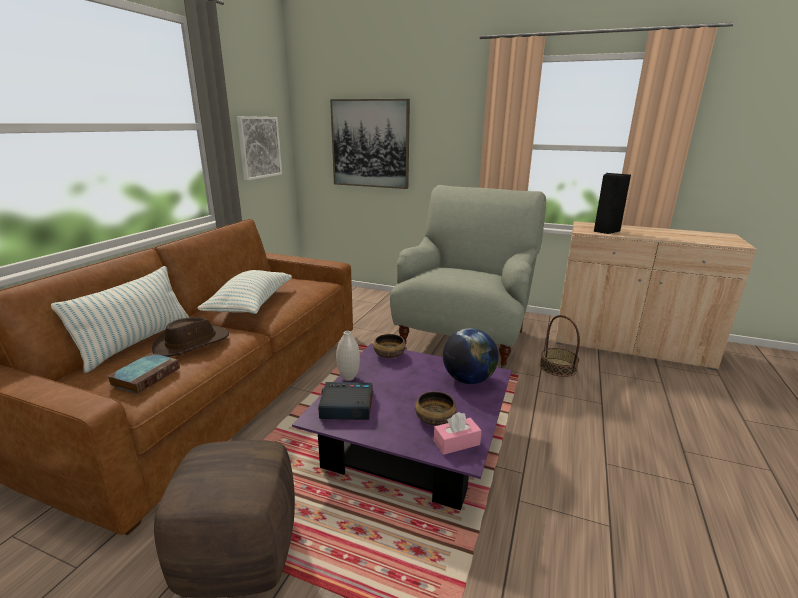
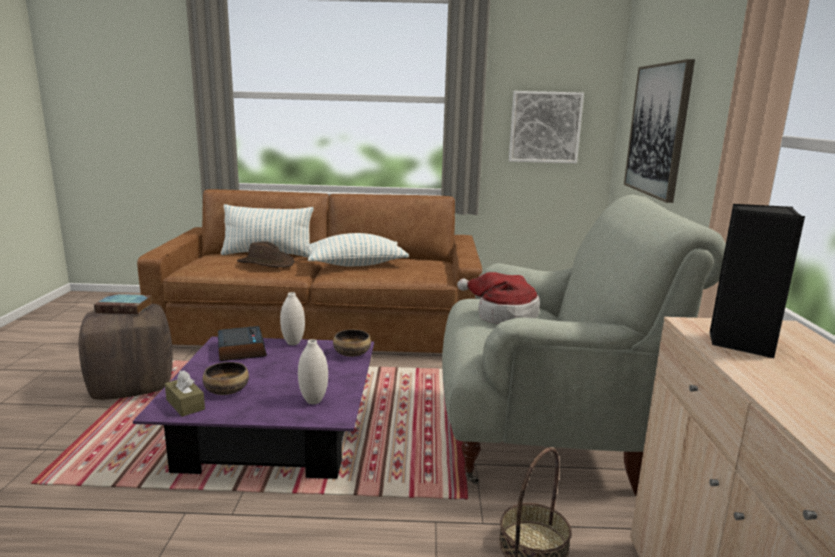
camera: 70 degrees right, 5 degrees down
(146, 376) = (213, 264): book -> book (125, 308)
(456, 443) = (185, 404): pink tissue box -> brown tissue box
(463, 273) = (502, 315): none -> hat
(468, 379) = (313, 401): globe -> white vase

